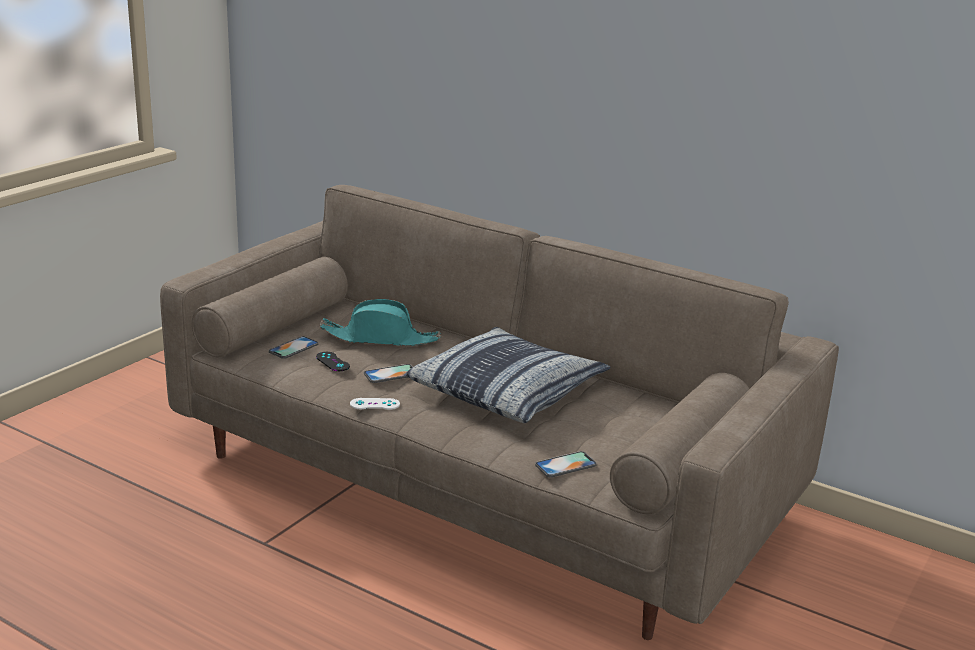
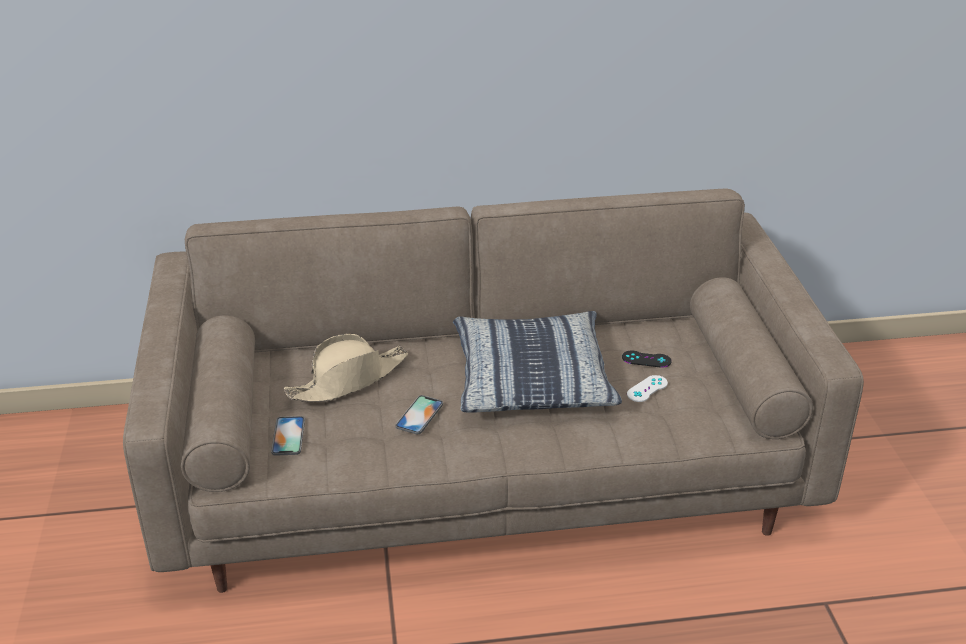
camera: 40 degrees left, 10 degrees up
(332, 362) = (349, 431): black game controller -> black game controller (646, 359)
(375, 404) = (456, 456): white game controller -> white game controller (647, 389)
(380, 338) = (348, 380): turquoise hat -> beige hat
(565, 465) = (680, 426): phone -> none

